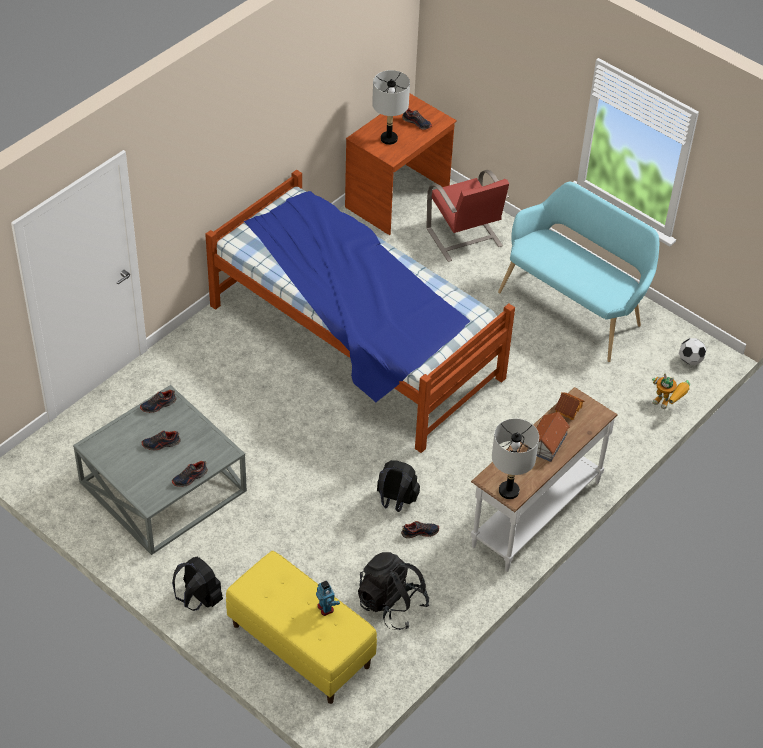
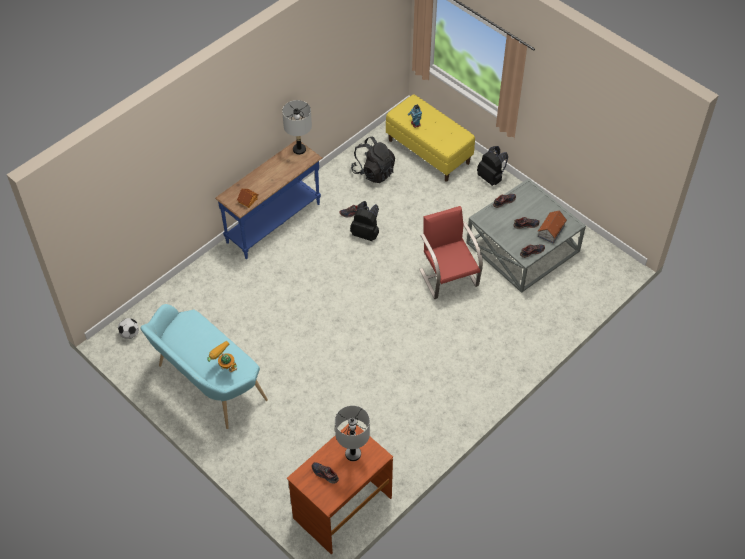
camera: 175 degrees left, 5 degrees up
(354, 343) = (388, 355): bed -> none
(464, 238) = (287, 458): red chair -> red chair (448, 277)
(535, 513) = (274, 223): white console table -> blue console table
(547, 442) = (268, 179): toy house -> toy house (550, 231)
(667, 404) = (159, 298): toy robot -> toy robot (225, 367)

